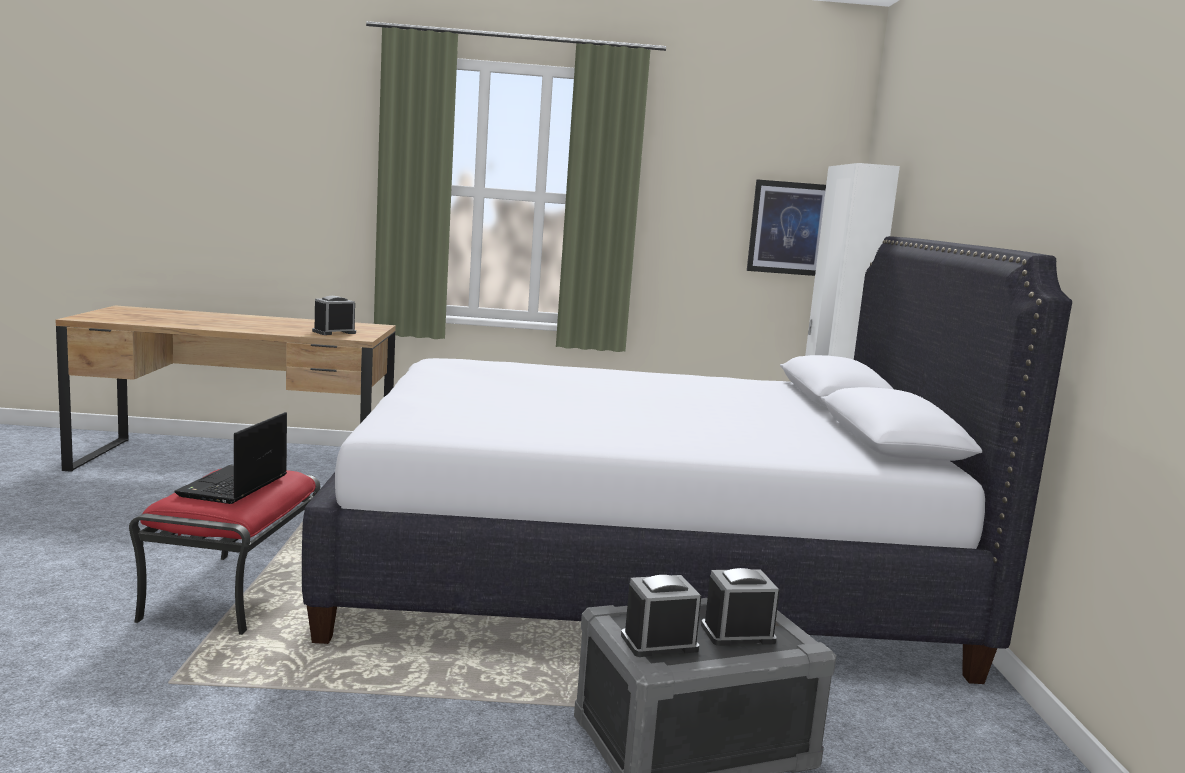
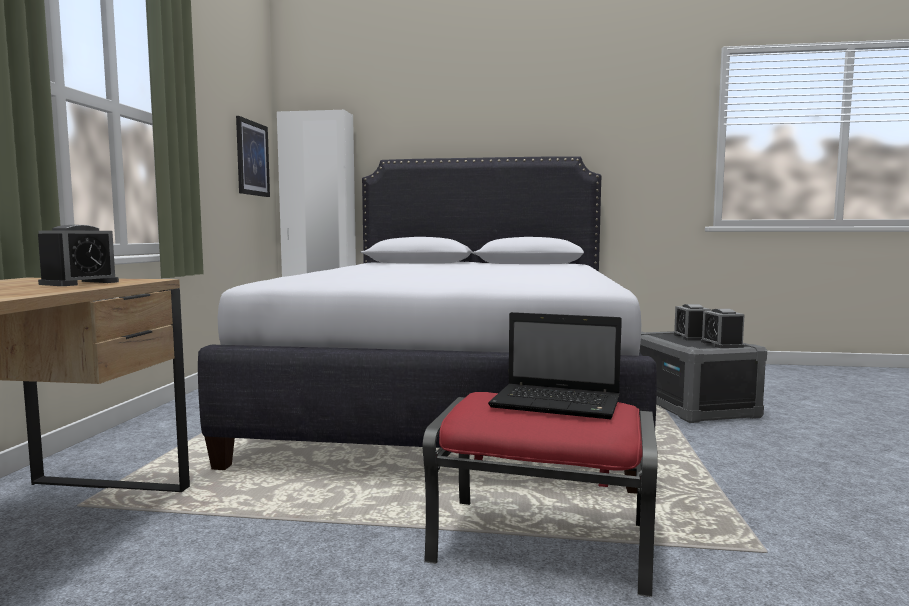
camera: 80 degrees left, 5 degrees down
(334, 332) = (79, 283): alarm clock -> alarm clock turned 120 degrees counterclockwise

